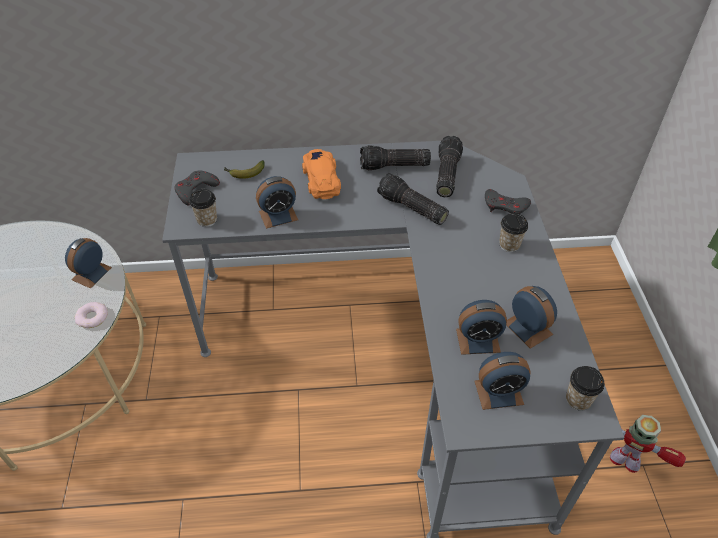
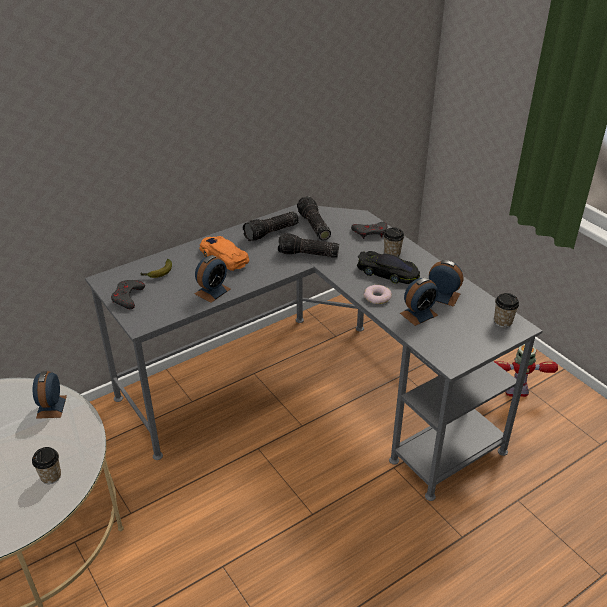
camera: 30 degrees left, 10 degrees down
(92, 317) = (83, 436): donut -> donut (377, 297)
(207, 220) = (157, 313): cup -> cup (51, 476)
(484, 268) = (388, 272): none -> black toy car
(498, 392) = (455, 337): alarm clock -> none

